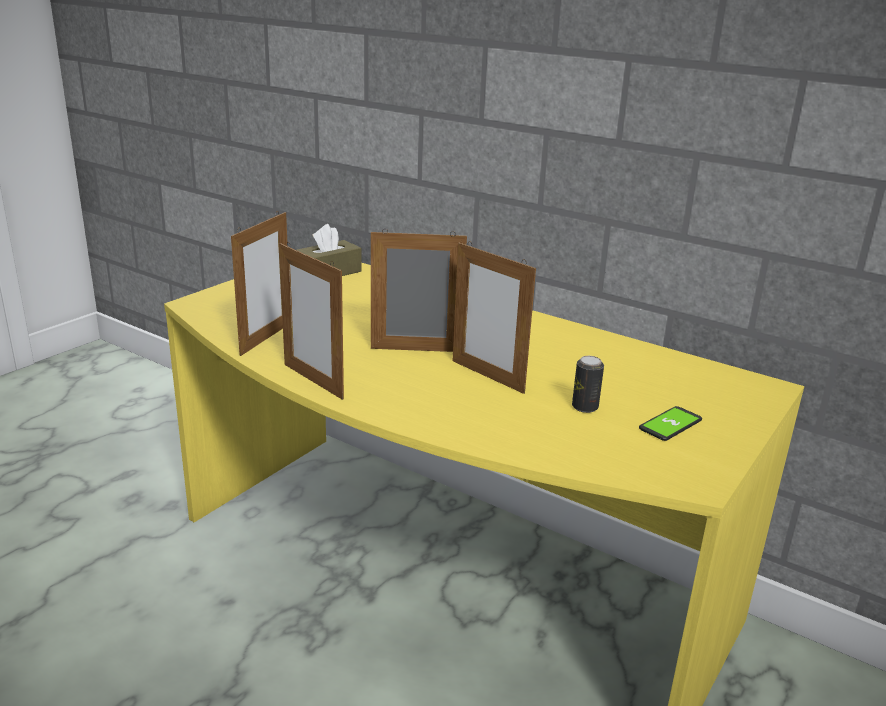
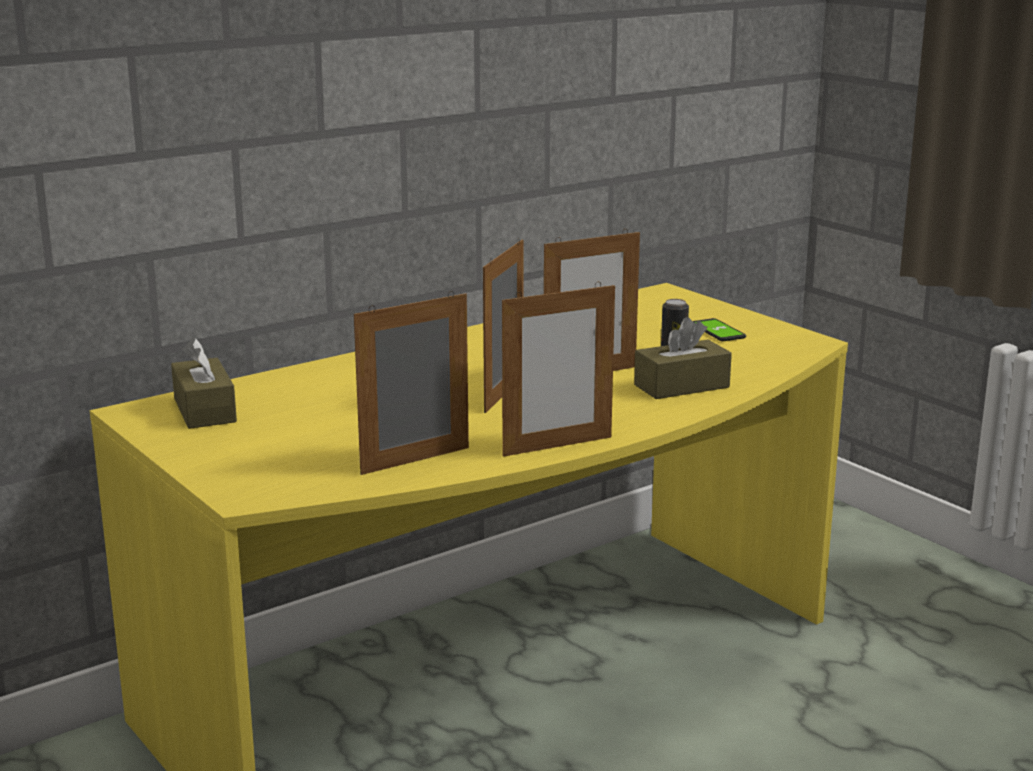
camera: 70 degrees left, 5 degrees down
(266, 338) = (415, 460): picture frame -> picture frame turned 75 degrees counterclockwise
(488, 419) = (681, 386): none -> brown tissue box

